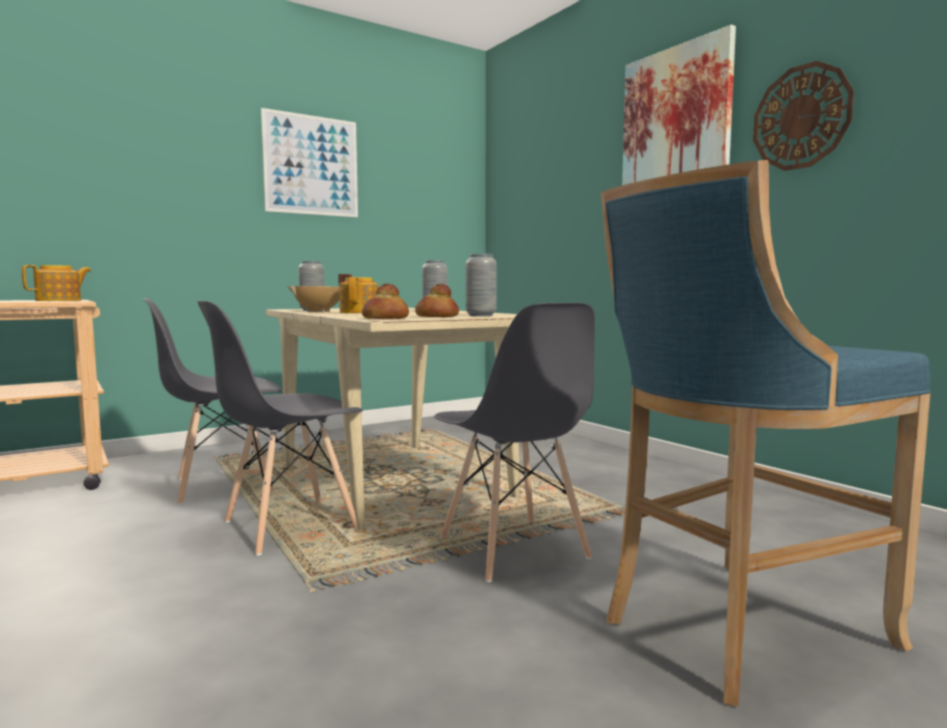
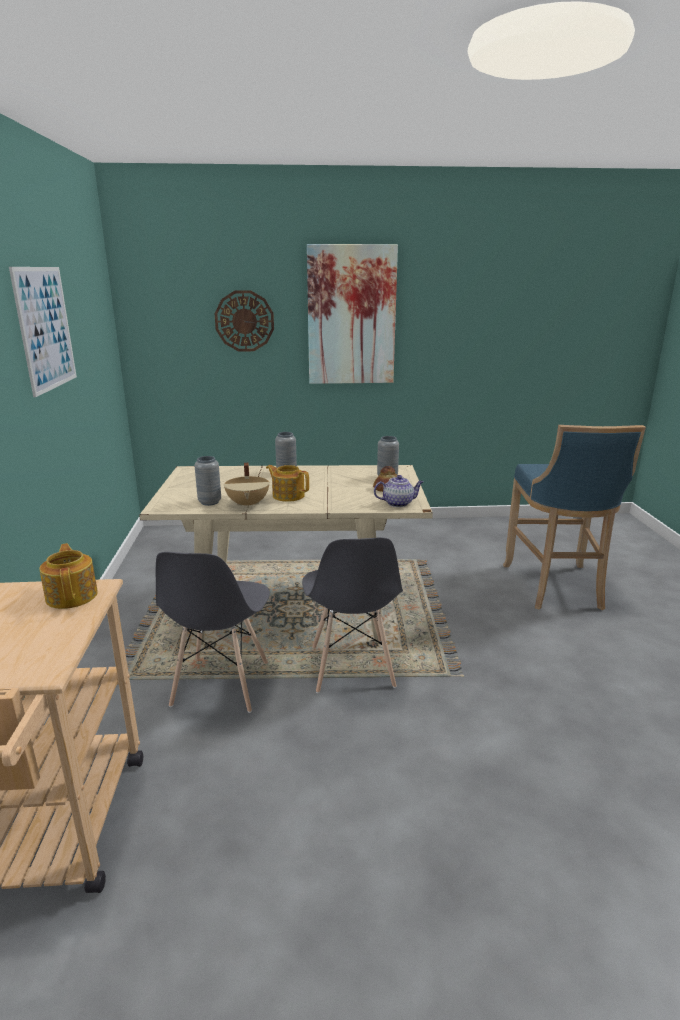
camera: 60 degrees left, 15 degrees up
(385, 318) = (398, 503): bread -> teapot
(513, 549) = (448, 605): grey chair -> none
(801, 117) = (439, 314): wall clock -> wall clock (244, 321)

